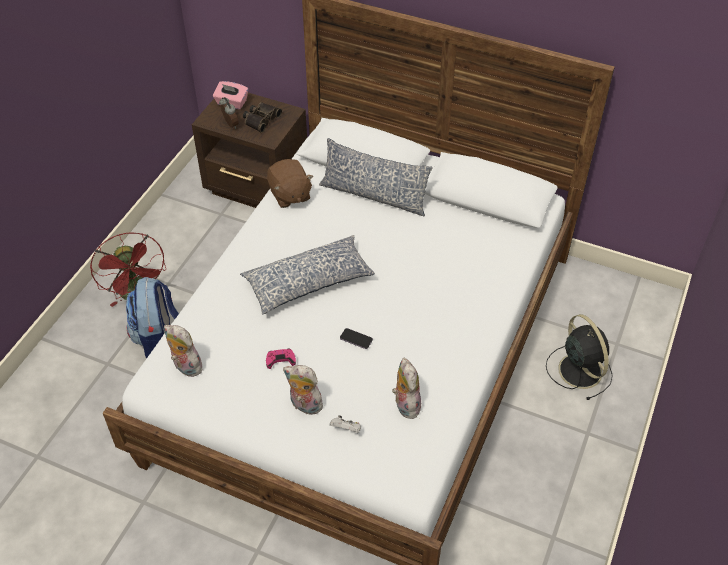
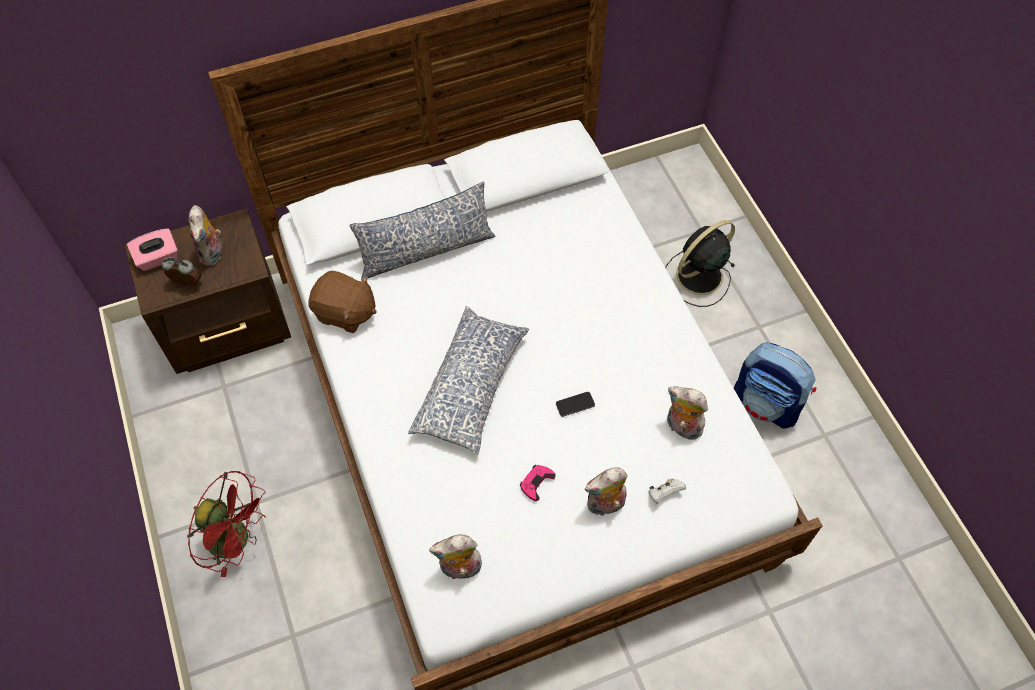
camera: 45 degrees left, 10 degrees up
(159, 341) = (318, 566): backpack -> backpack (767, 404)
(261, 119) = (213, 253): binoculars -> plush toy
(579, 369) = (697, 277): black fan -> black fan turned 60 degrees counterclockwise

